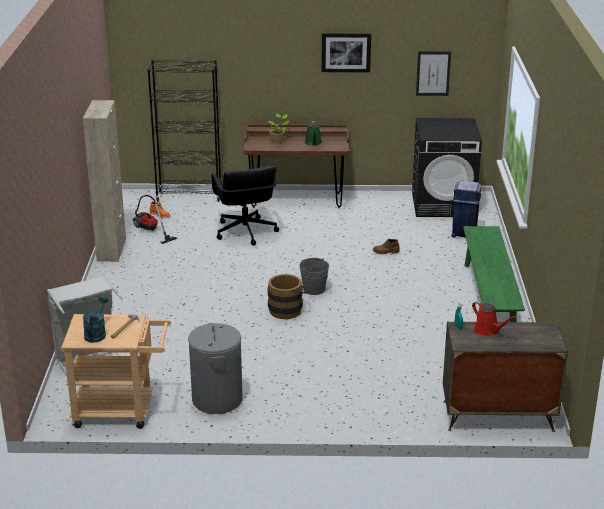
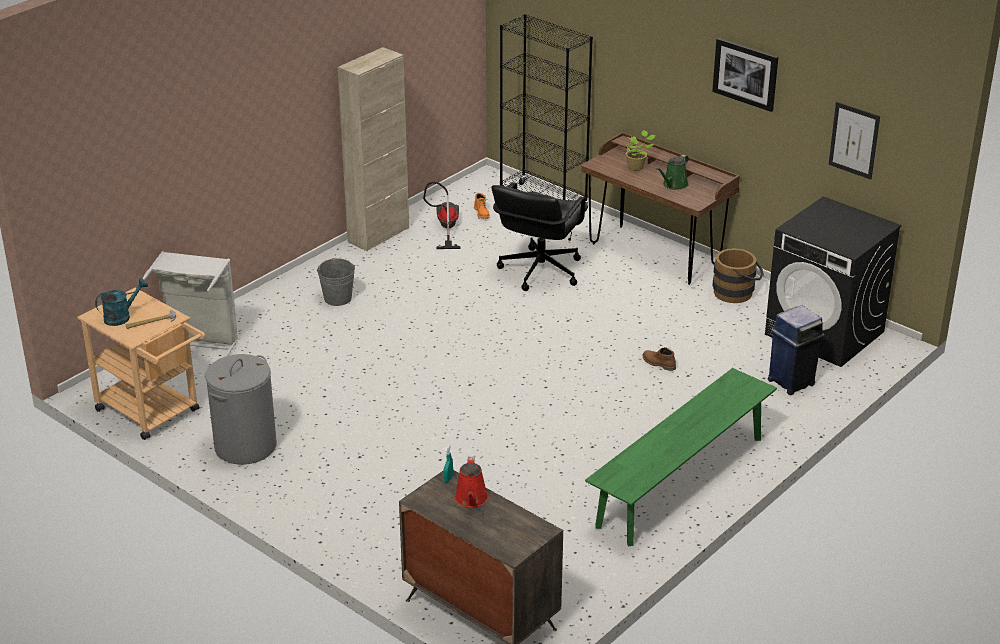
camera: 40 degrees right, 5 degrees up
(287, 309) = (449, 383): brown bucket -> brown bucket (737, 293)
(314, 289) = (511, 372): grey bucket -> grey bucket (338, 298)

